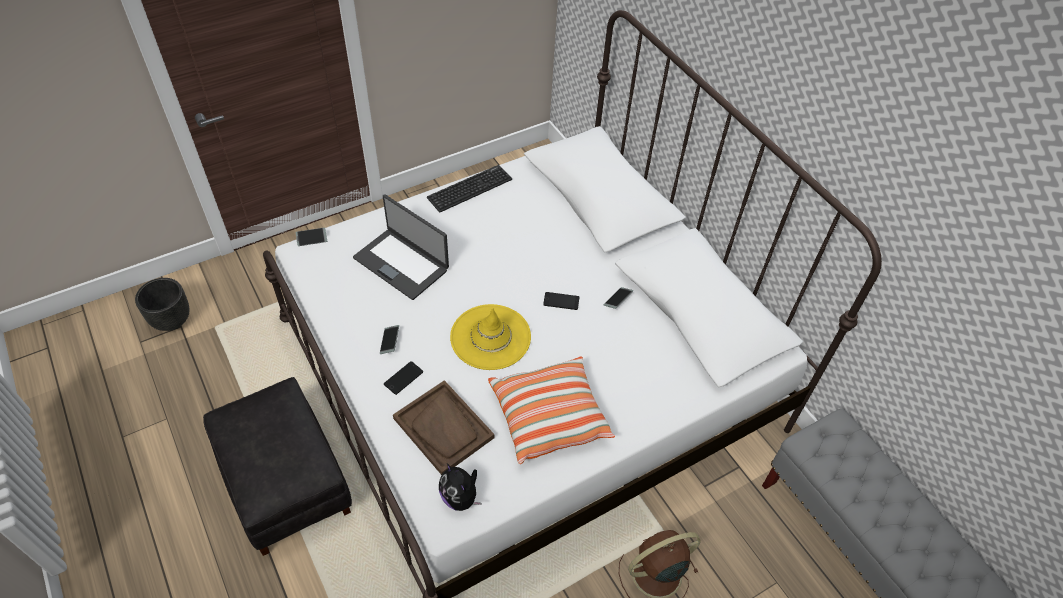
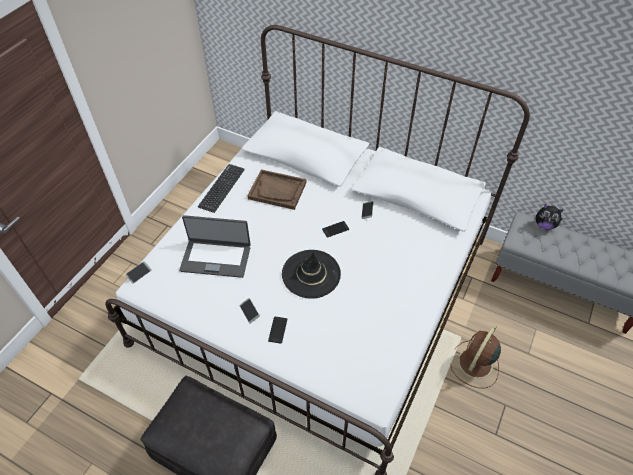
camera: 30 degrees left, 0 degrees up
(172, 320) = (40, 393): black planter -> none
(443, 428) = (328, 346): brown tray -> brown tray (277, 190)
(460, 497) = (373, 381): plush toy -> plush toy (544, 225)
(490, 337) = (311, 274): yellow hat -> black hat
(549, 417) = (385, 302): pillow -> none

